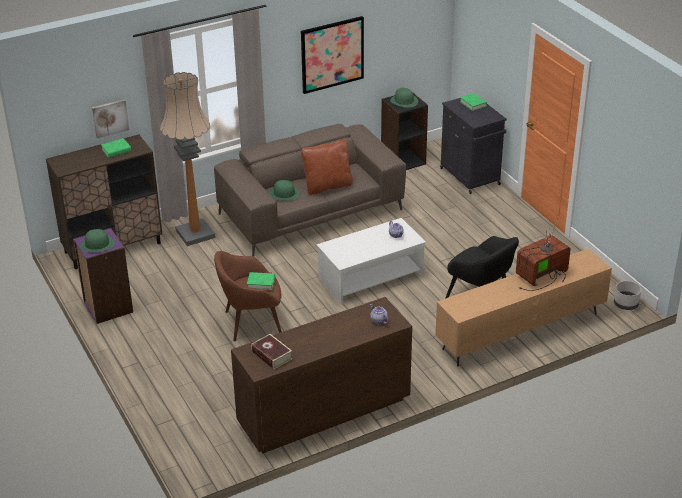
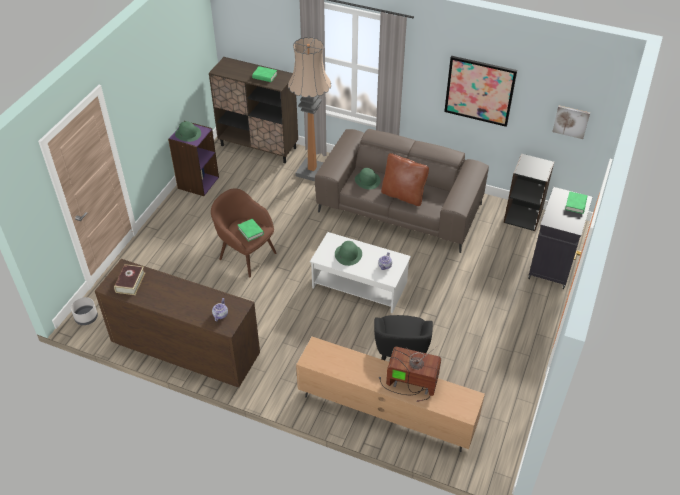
camera: 50 degrees right, 10 degrees up
(110, 118) = (276, 50): picture -> picture (571, 121)
(404, 101) = (534, 166): green hat -> green hat (348, 254)
(625, 304) = (497, 465): grey planter -> grey planter (86, 317)

